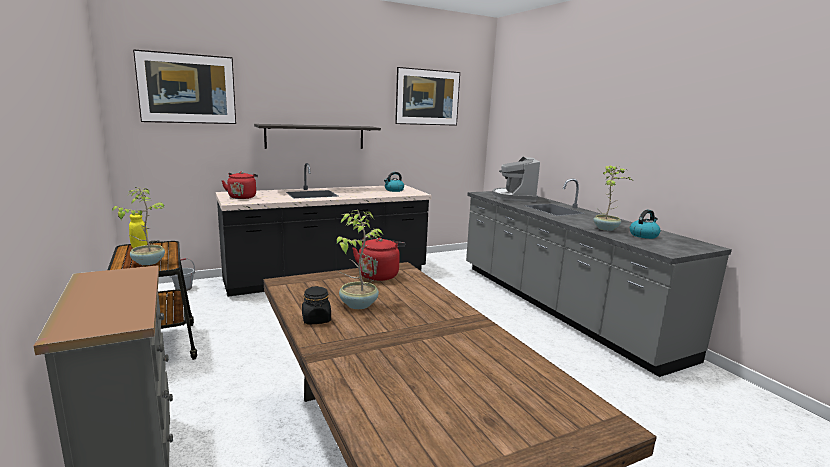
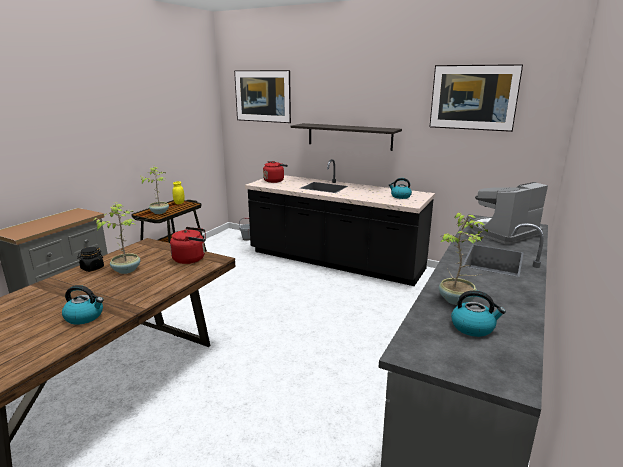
camera: 55 degrees right, 5 degrees up
(466, 342) = (85, 317): none -> kettle

